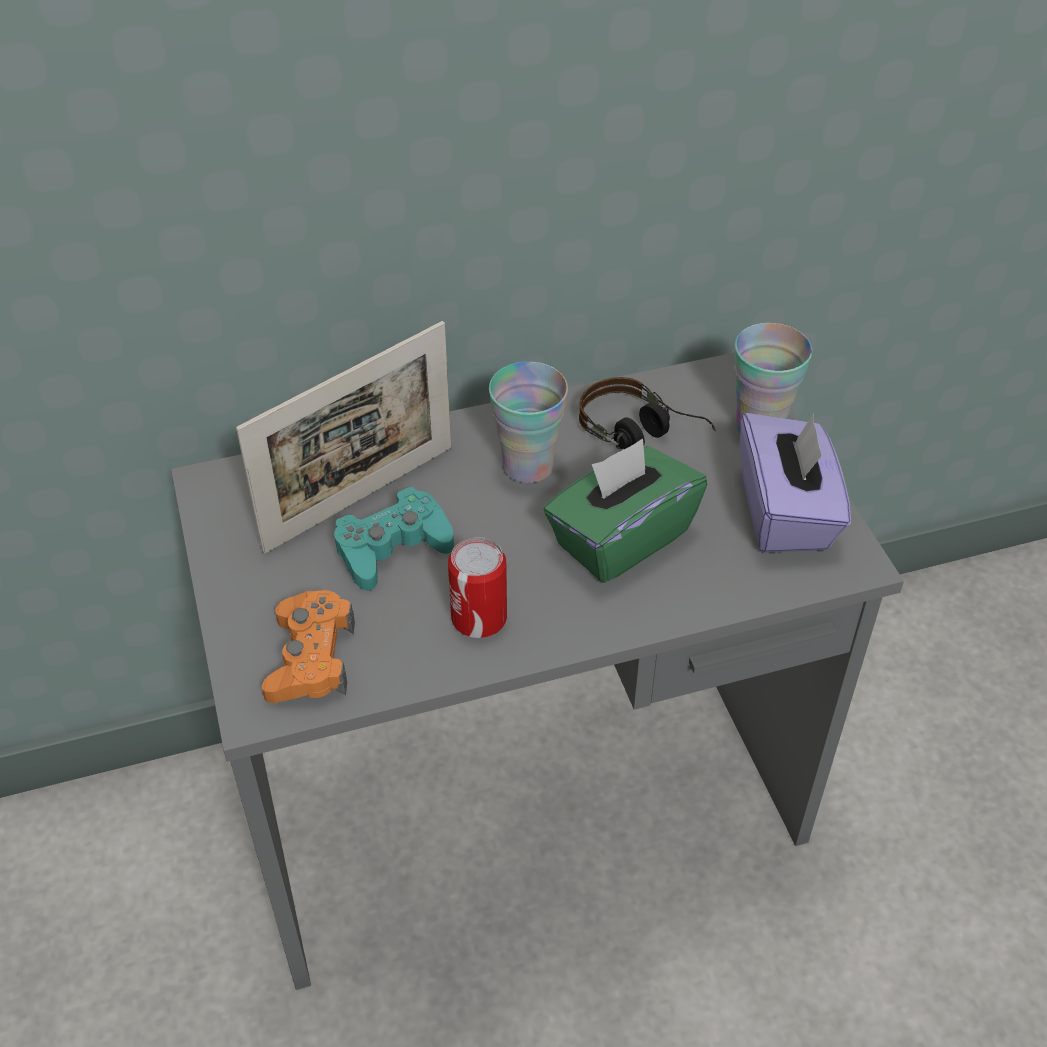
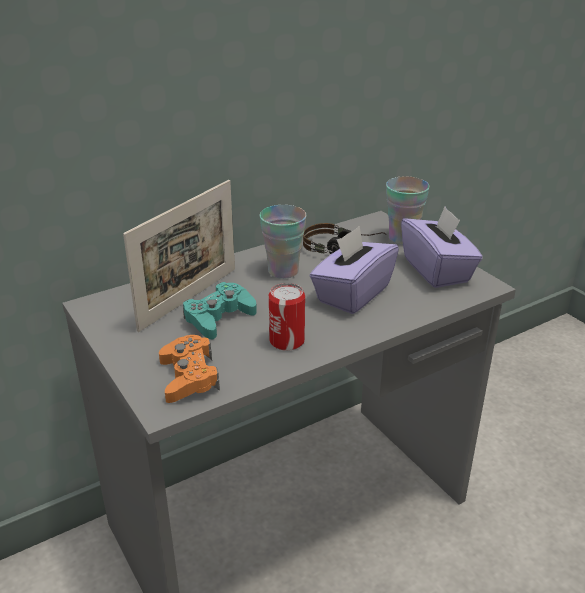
camera: 15 degrees left, 15 degrees down
(621, 538) = (352, 294): green tissue box -> purple tissue box

